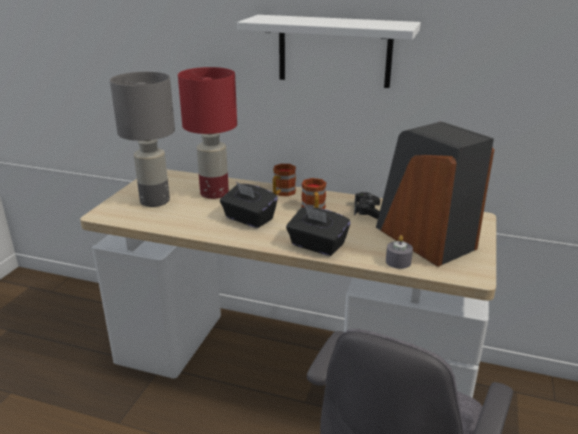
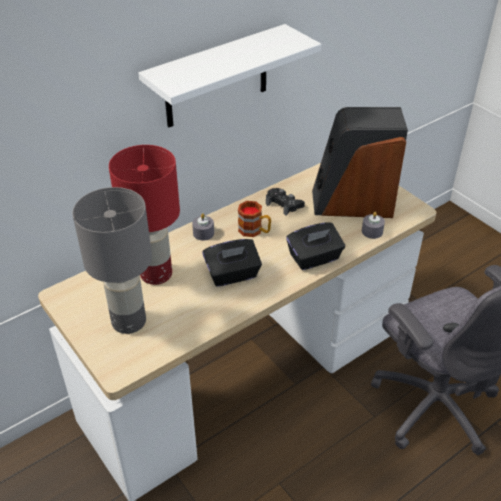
camera: 55 degrees left, 15 degrees up
(282, 193) = (203, 233): mug -> grey candle

